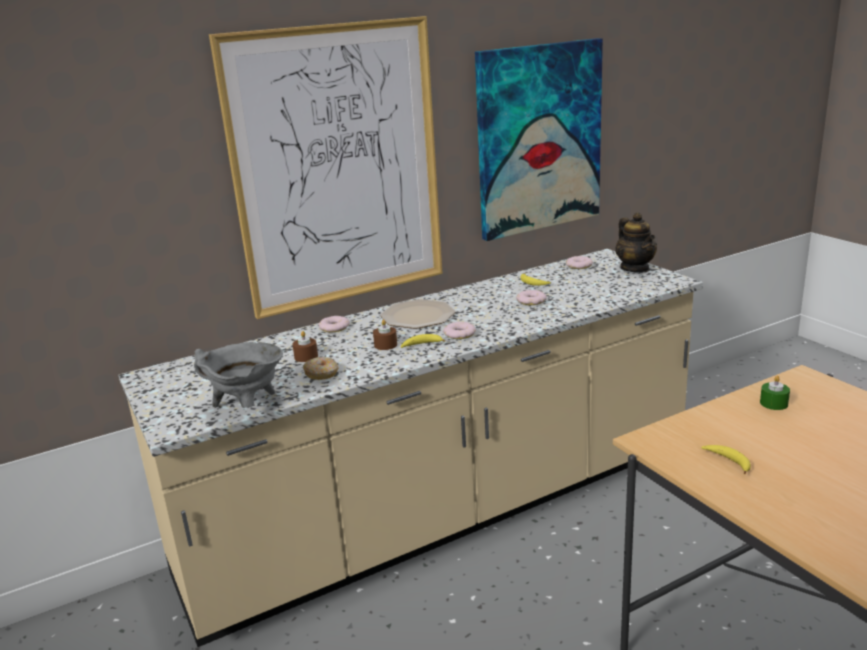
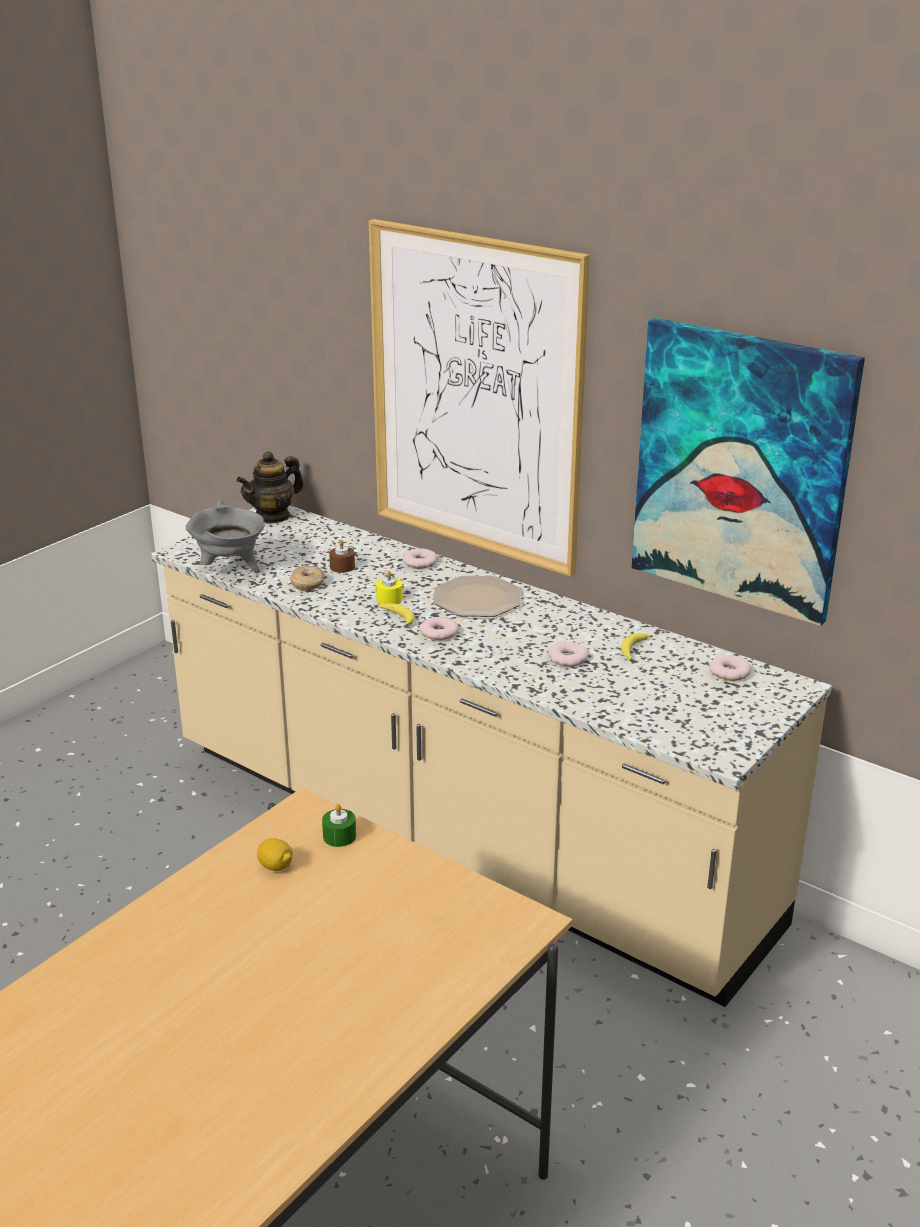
camera: 65 degrees right, 5 degrees up
(385, 345) = (389, 599): brown candle -> yellow candle
(635, 268) = (751, 718): teapot -> teapot (273, 516)
(728, 461) = (276, 866): banana -> lemon
(773, 403) = (434, 895): green candle -> green candle (339, 836)

